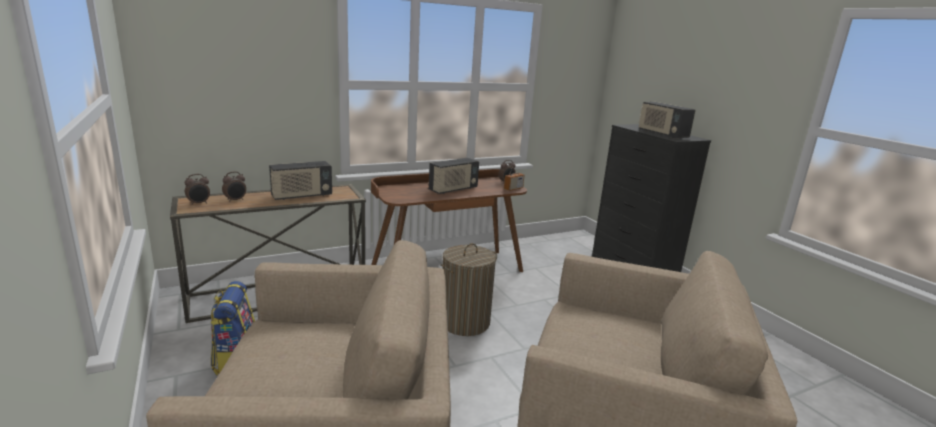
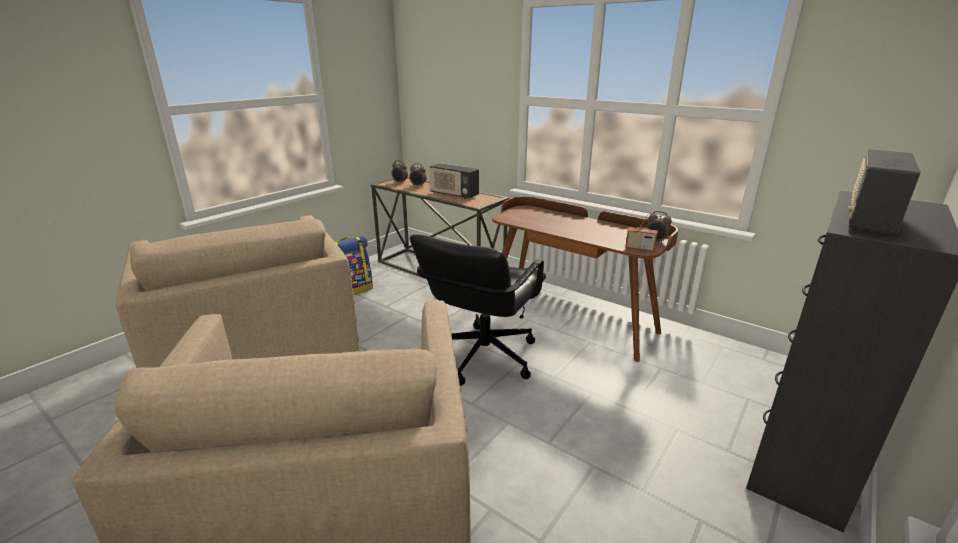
camera: 65 degrees right, 5 degrees up
(453, 189) = (574, 227): radio -> none
(464, 322) = (483, 356): laundry basket -> black office chair

